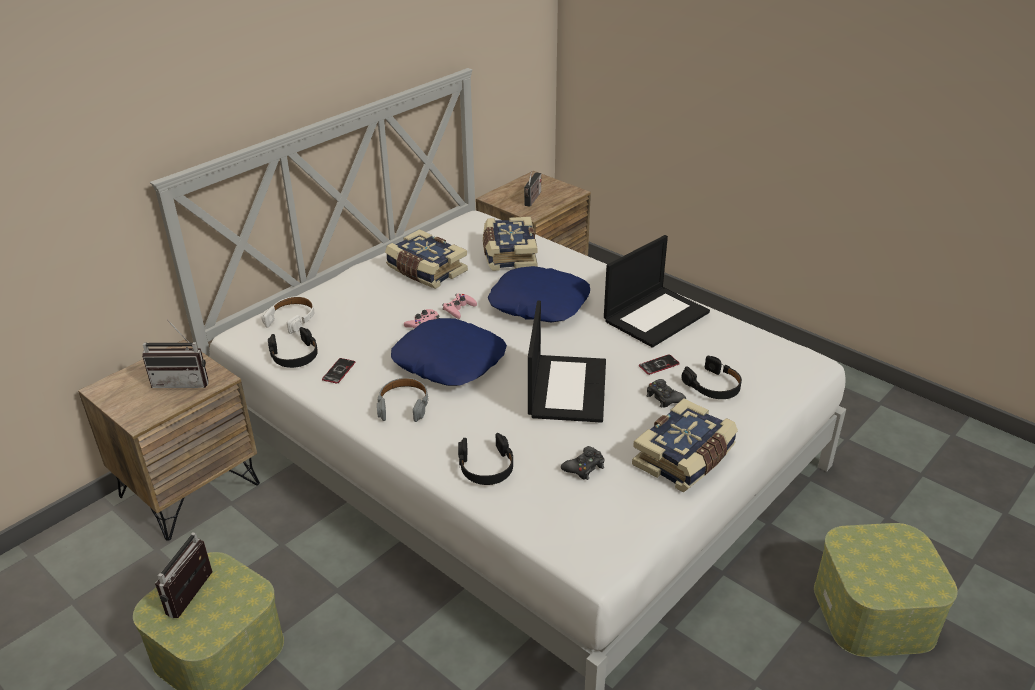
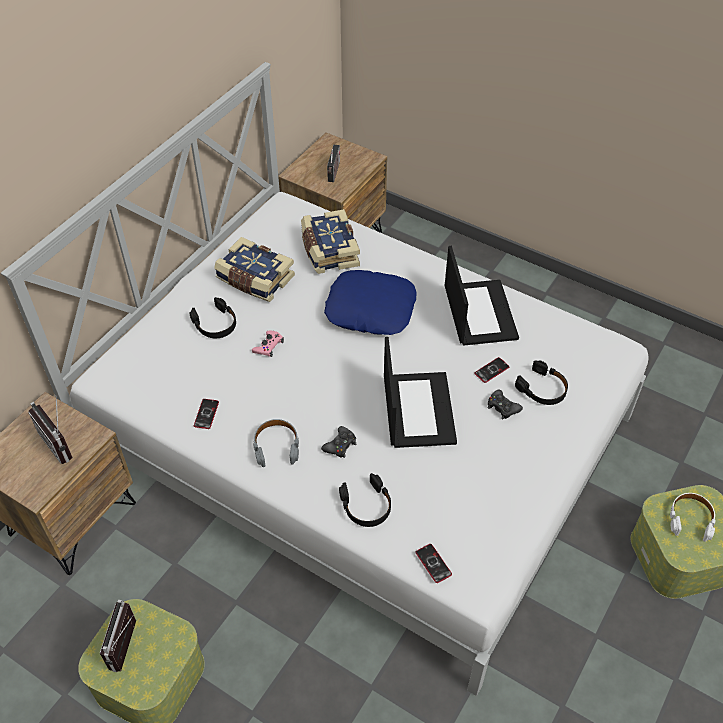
camera: 10 degrees left, 15 degrees up
(183, 381) = (62, 443): radio -> radio turned 60 degrees clockwise
(292, 319) = (143, 356): white headphones -> white headphones (690, 519)
(294, 355) = (159, 400): black headphones -> black headphones (215, 324)
(449, 361) = (305, 389): blue pillow -> none
(459, 309) = (298, 324): pink game controller -> none
(548, 528) = (433, 563): none -> phone
(584, 467) = (451, 496): black game controller -> black game controller (340, 445)
(656, 315) = (479, 312): laptop -> laptop turned 45 degrees counterclockwise
(685, 459) = (532, 473): book -> none

